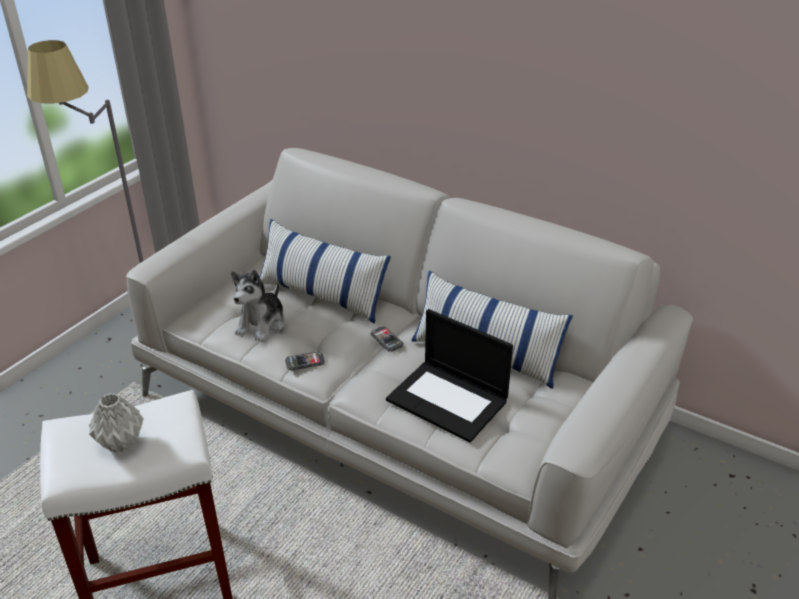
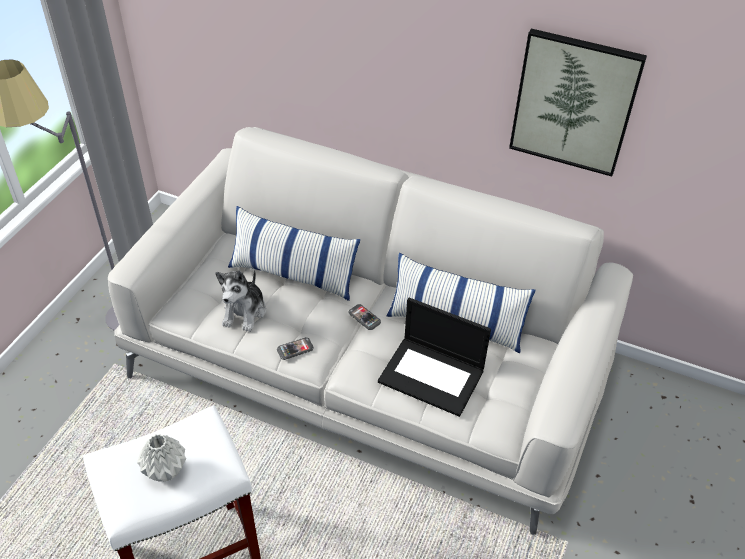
camera: 10 degrees left, 10 degrees up
(624, 112) = (574, 102): none -> picture

